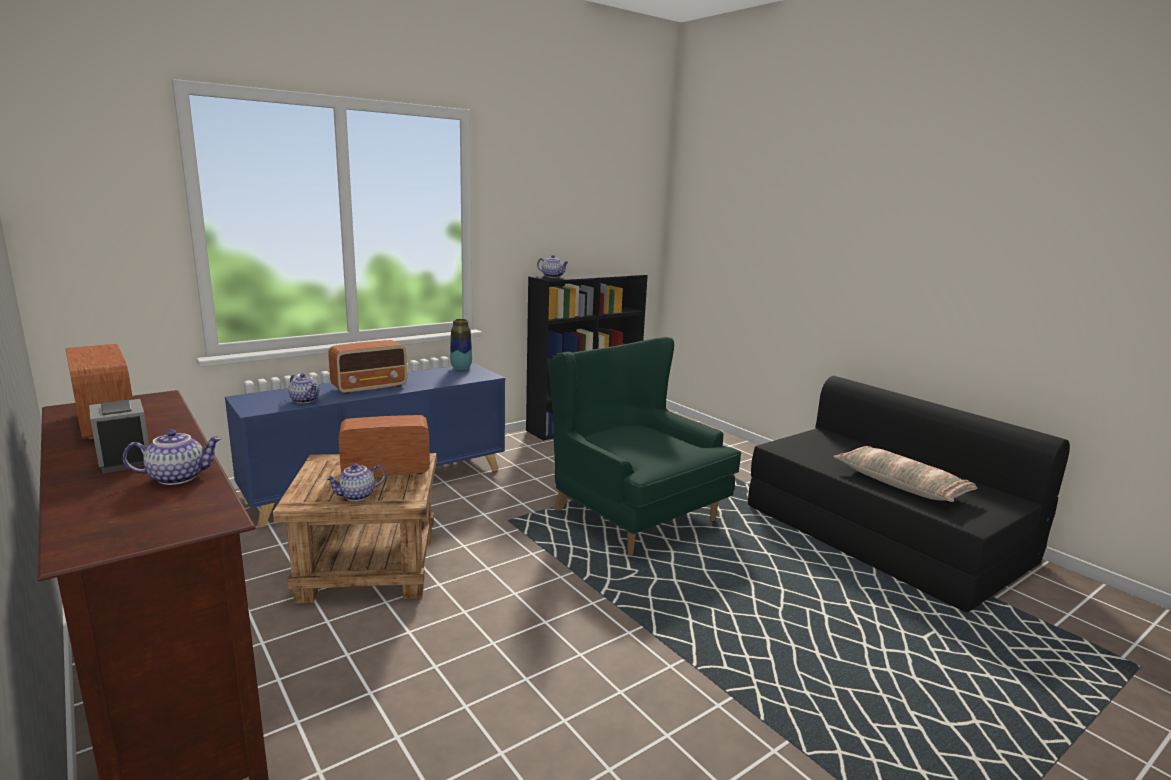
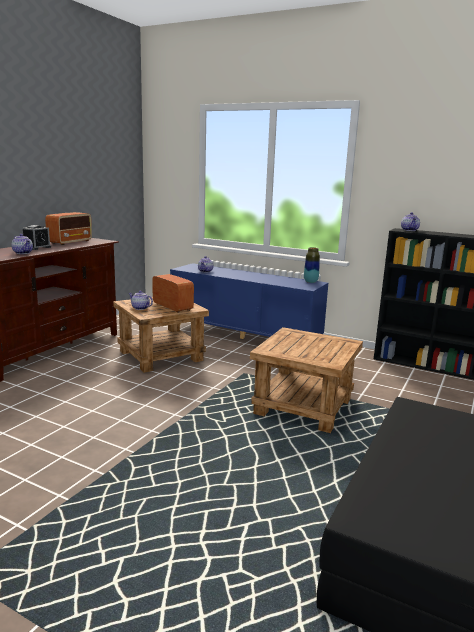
camera: 65 degrees right, 0 degrees up
(370, 387) = (243, 275): radio -> none
(630, 512) = (304, 406): green armchair -> brown side table
(900, 484) = (412, 474): pillow -> none

